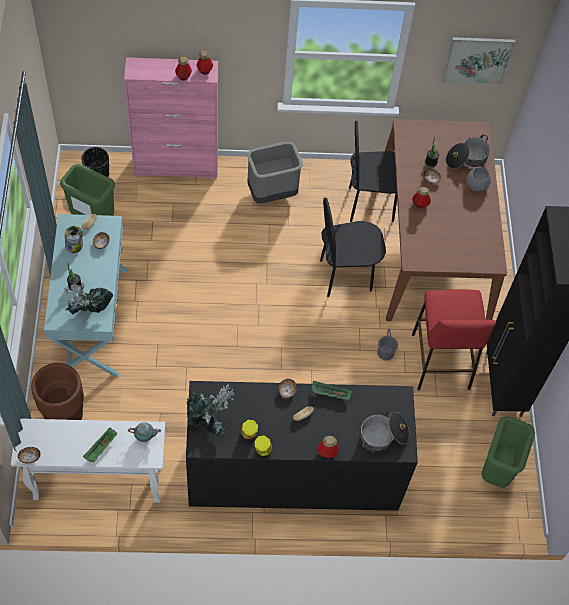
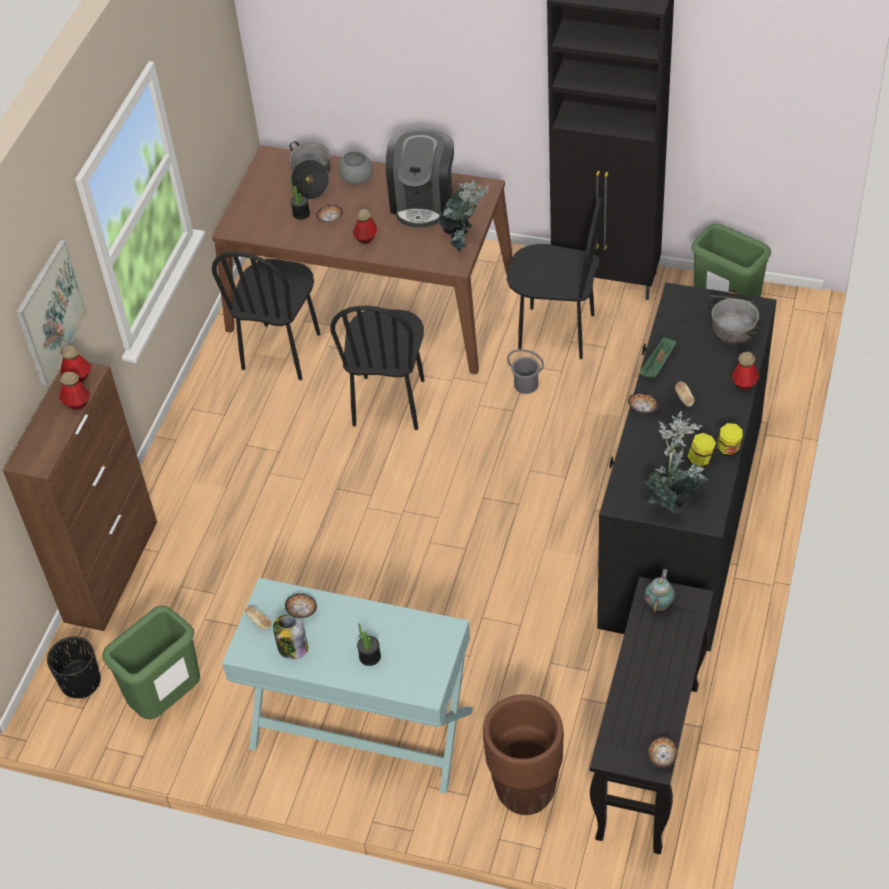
camera: 65 degrees left, 10 degrees down
(89, 312) = (425, 643): potted plant -> potted plant (462, 241)
(97, 482) = (648, 763): white console table -> black console table
(101, 448) = (666, 661): green tray -> none
(176, 166) = (112, 570): pink cabinet -> brown cabinet
(272, 193) = (214, 459): grey trash can -> none
(440, 362) = (556, 332): red stool -> black chair
(467, 229) = (423, 201): none -> coffee machine
(477, 60) = (211, 81): picture -> picture (50, 312)

